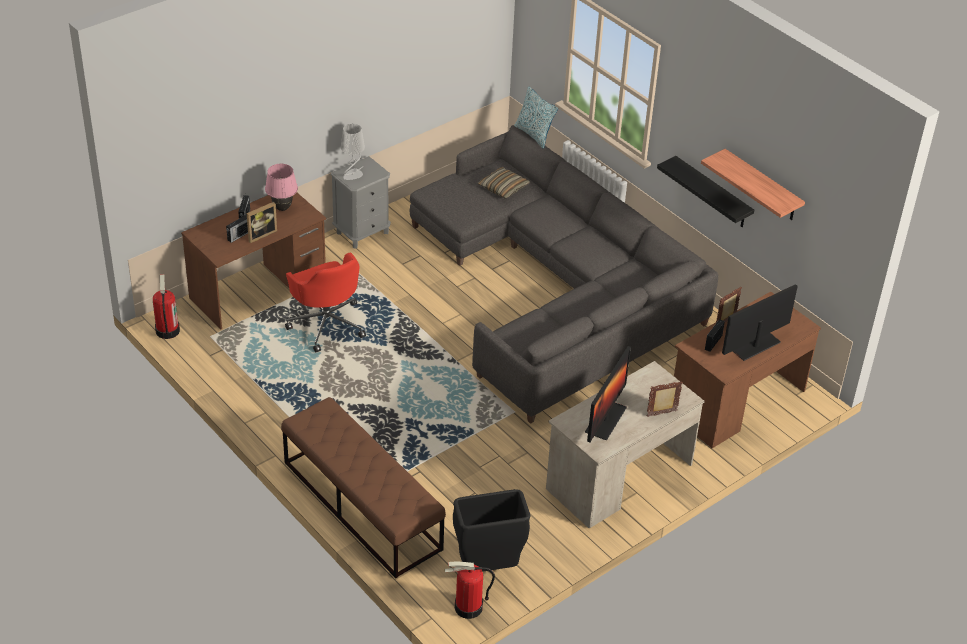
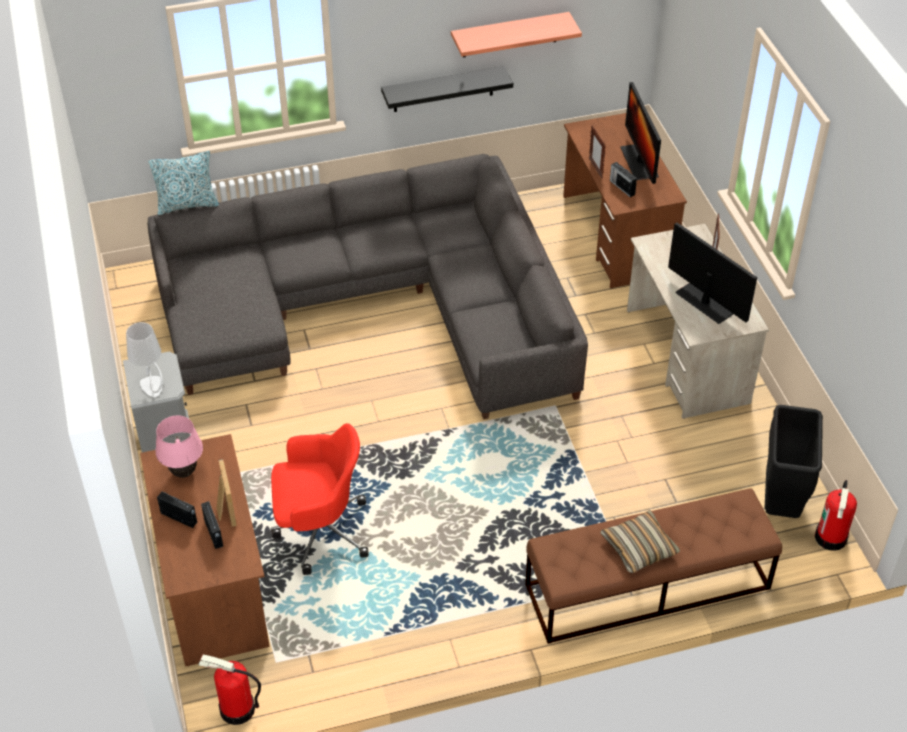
camera: 65 degrees left, 5 degrees up
(503, 188) = (231, 273): pillow -> pillow (639, 547)

